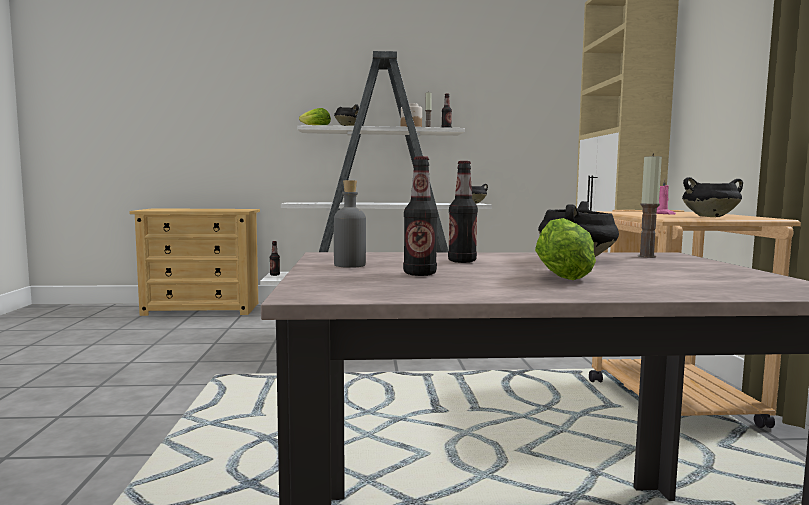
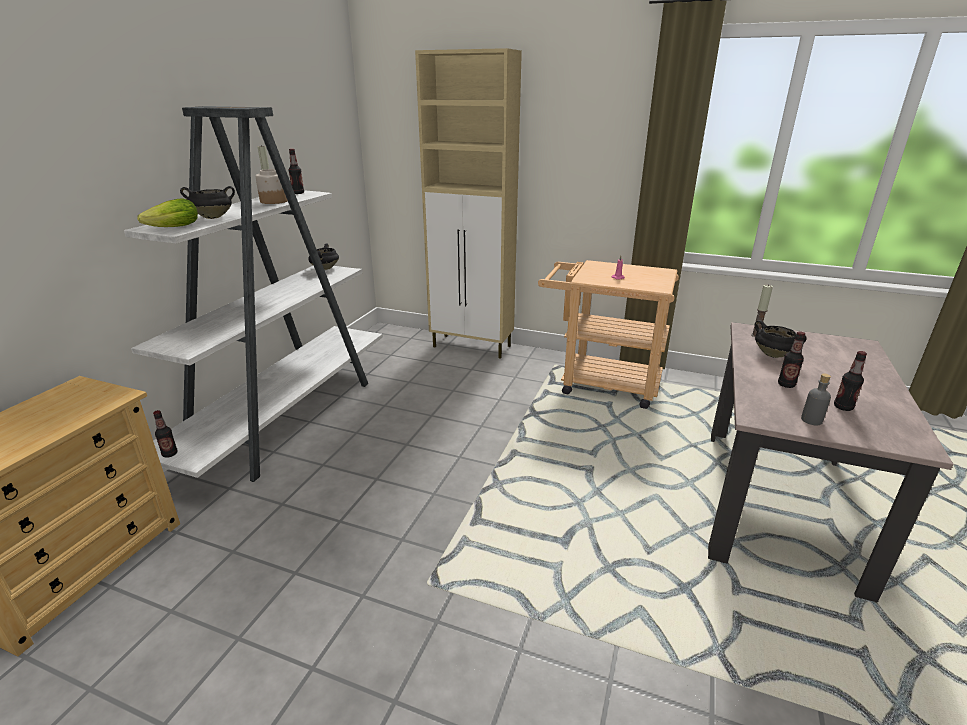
camera: 65 degrees left, 20 degrees up
(563, 275) = (835, 374): lettuce -> none
(710, 217) = (654, 278): black cooking pot -> none

